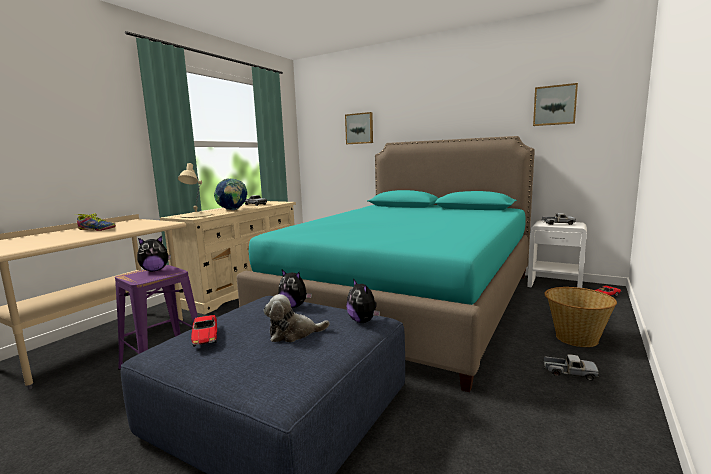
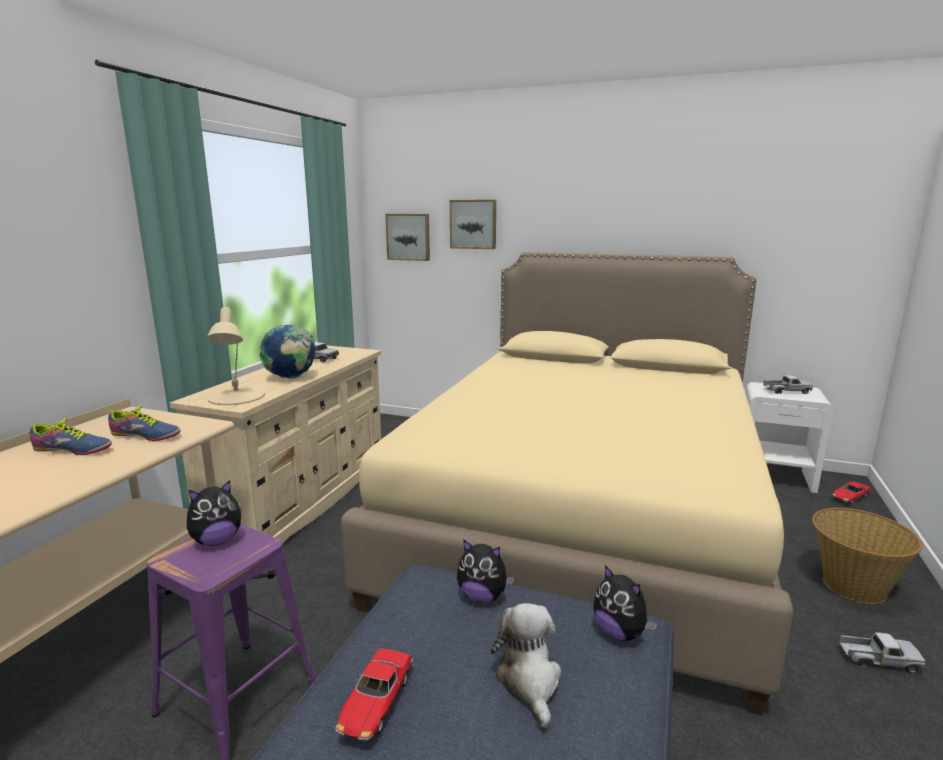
camera: 10 degrees left, 5 degrees up
(136, 226) = (146, 435): none -> shoe
(205, 337) = (376, 703): toy car -> toy car turned 45 degrees clockwise
(293, 334) = (529, 681): plush toy -> plush toy turned 105 degrees clockwise
(408, 301) = (583, 518): turquoise bed -> beige bed
(555, 105) = (789, 214): picture -> picture (408, 237)

